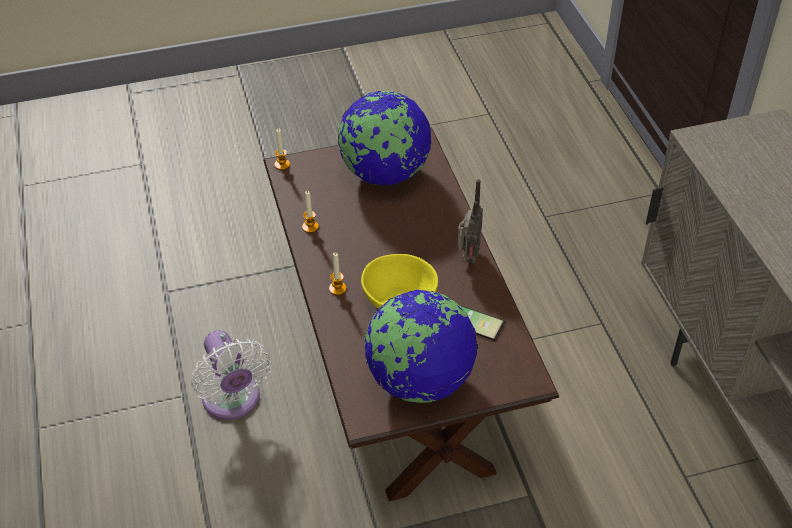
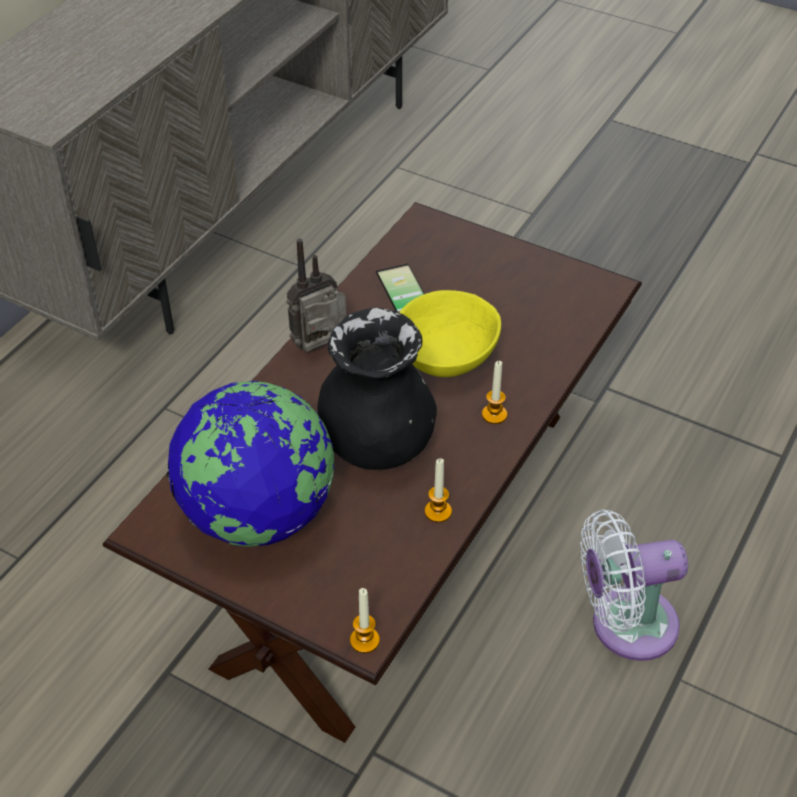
camera: 135 degrees left, 0 degrees up
(233, 401) = (625, 625): white fan -> white fan turned 120 degrees counterclockwise
(375, 234) = (376, 445): none -> black vase
(419, 381) = (519, 281): globe -> none

